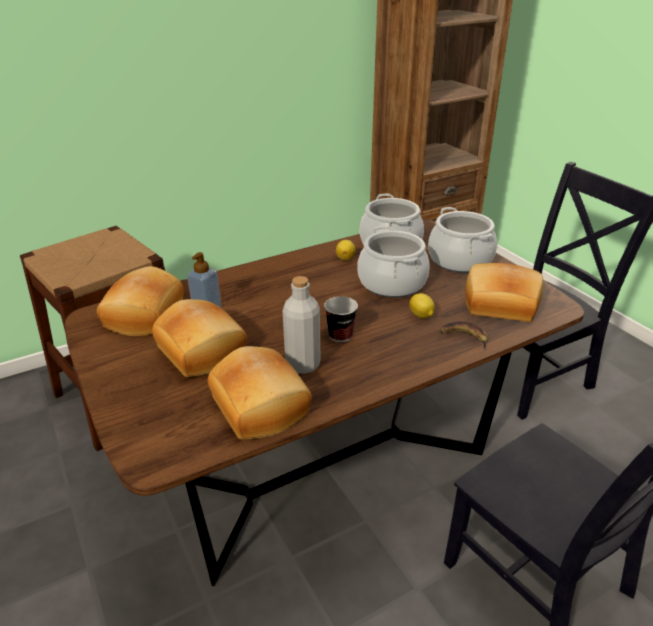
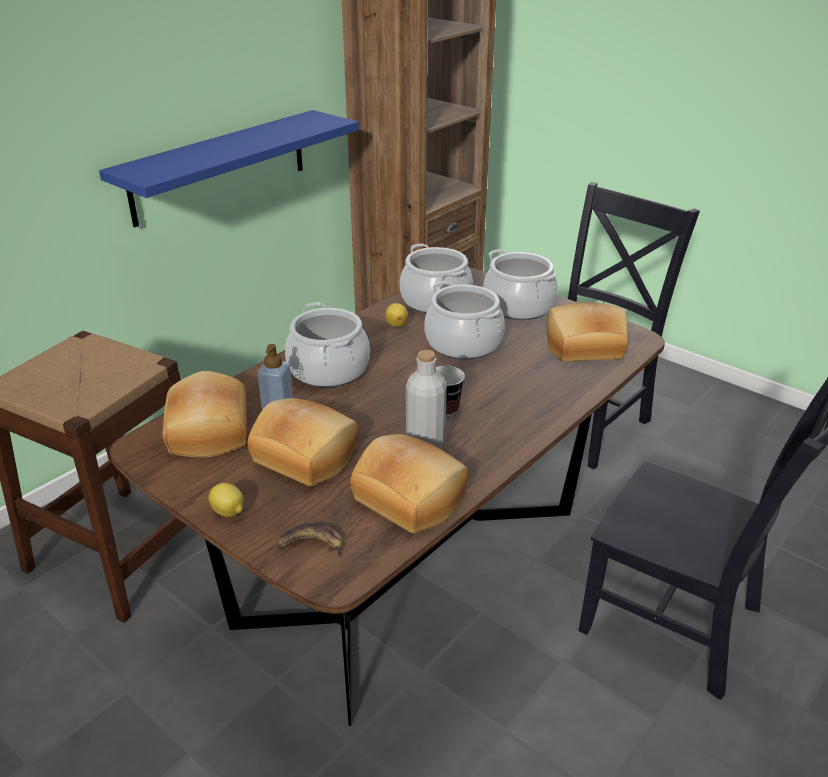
camera: 20 degrees left, 0 degrees up
(256, 116) = (220, 167): none -> blue shelf
(267, 285) = (329, 369): none -> cooking pot
(421, 316) = (514, 372): lemon -> lemon (229, 512)
(463, 337) = (567, 386): banana -> banana (311, 545)

